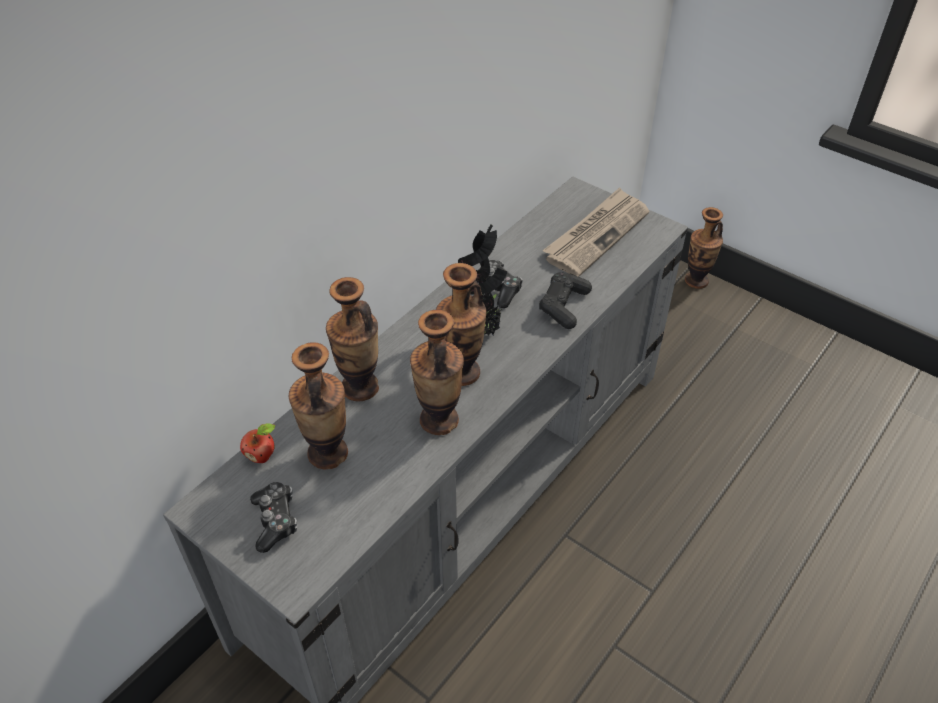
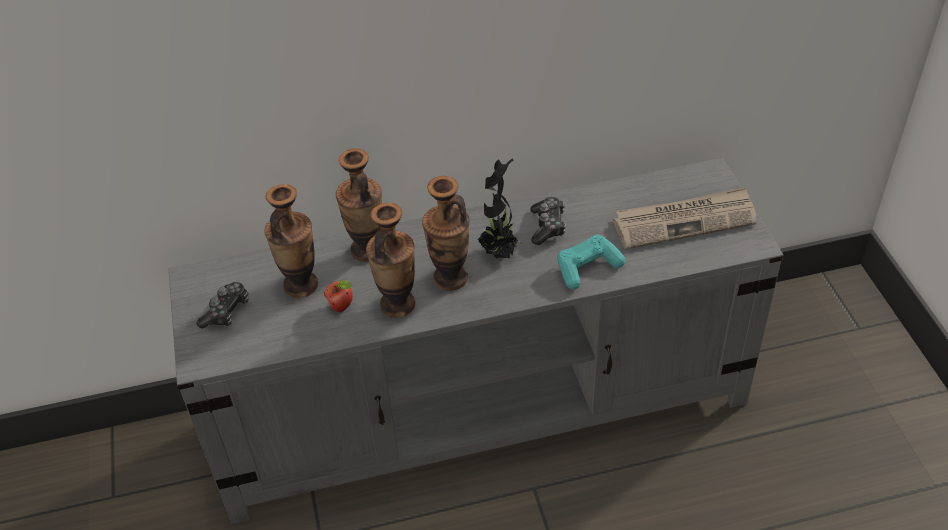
camera: 40 degrees right, 0 degrees up
(262, 456) = (259, 263): apple -> apple (342, 307)
(564, 306) = (587, 268): black game controller -> turquoise game controller
(696, 281) = (887, 337): vase -> none

